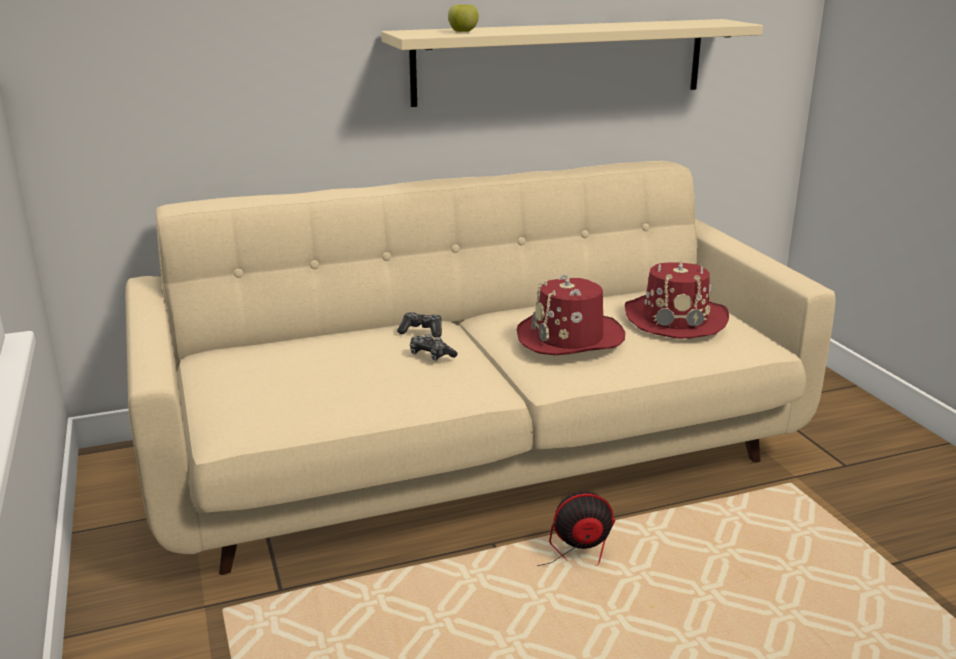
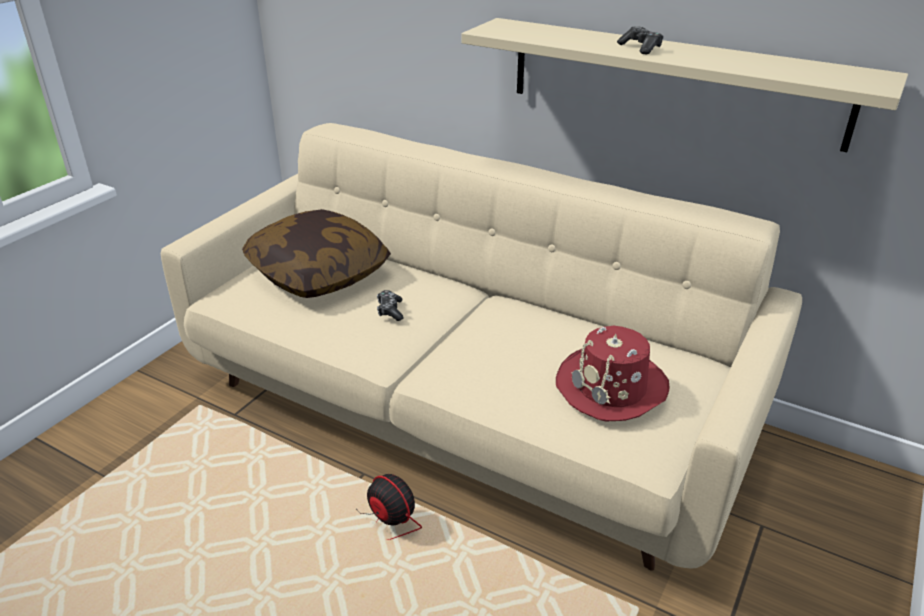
camera: 50 degrees right, 10 degrees up
(298, 365) = (319, 273): none -> pillow
(422, 331) = (427, 289): game controller -> game controller (640, 48)
(463, 32) = (538, 34): apple -> none
(570, 337) = (497, 352): red hat -> none

